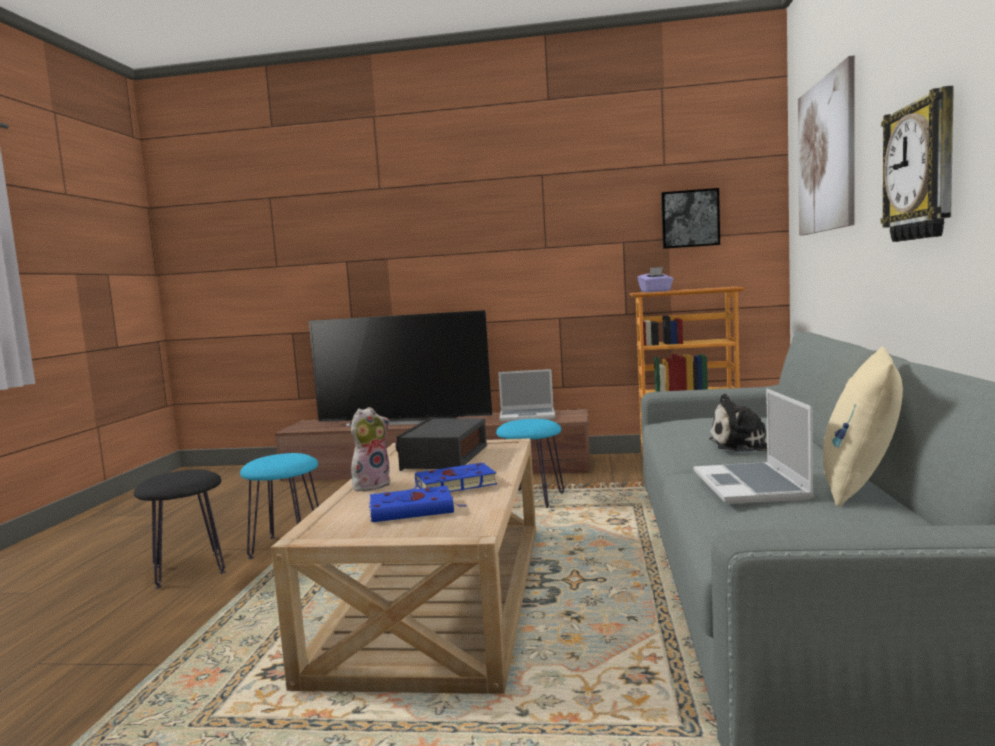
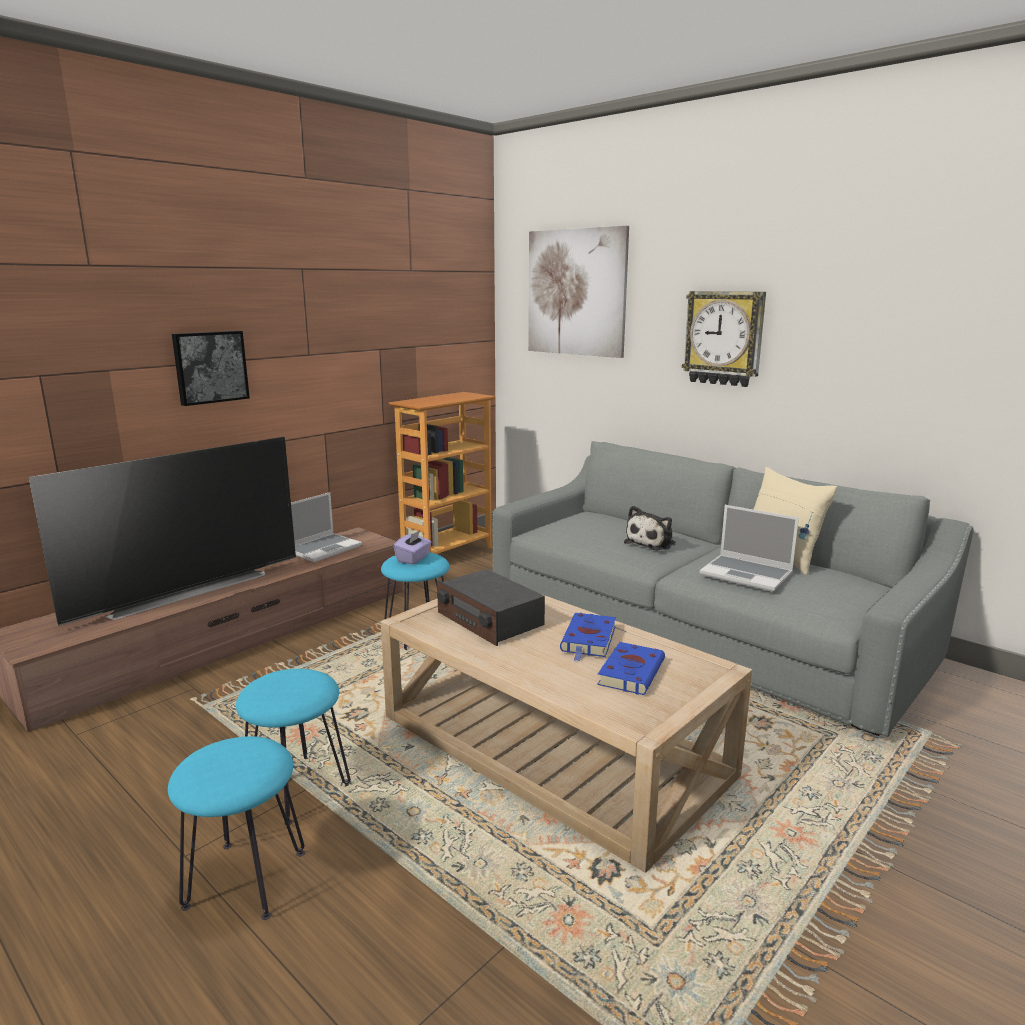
camera: 55 degrees left, 10 degrees up
(189, 569) = (245, 879): black stool -> turquoise stool
(371, 485) = (525, 668): plush toy -> none
(655, 291) = (426, 402): purple tissue box -> purple tissue box (413, 559)
(690, 219) = (432, 327): picture -> picture (210, 367)

